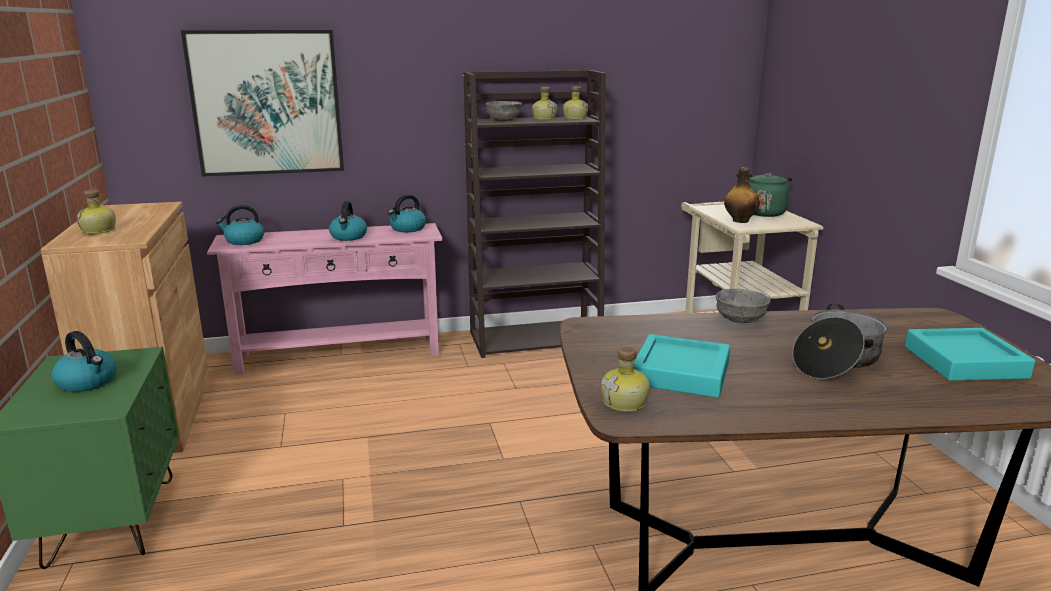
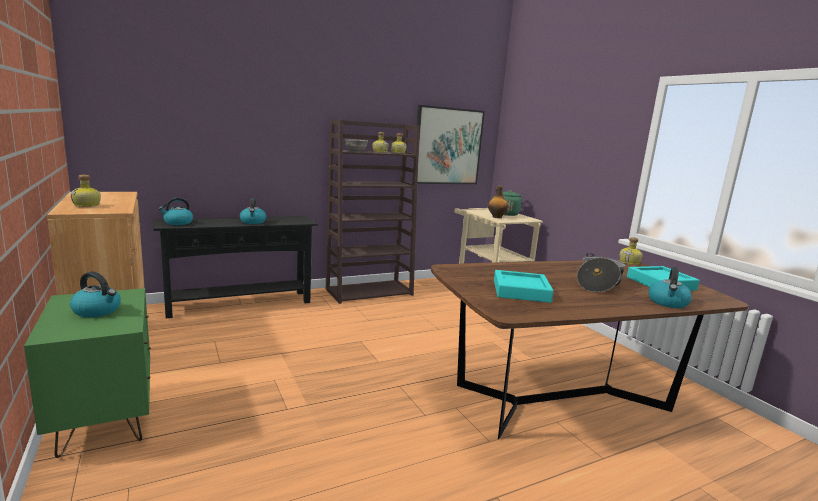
camera: 15 degrees left, 5 degrees down
(267, 103) = (197, 129): picture -> picture (447, 146)
(339, 354) = (240, 303): pink console table -> black console table
(407, 229) = (290, 218): kettle -> kettle (668, 303)
(626, 403) = (502, 306): bottle -> bottle (630, 262)
(739, 320) = (532, 265): grey bowl -> none

